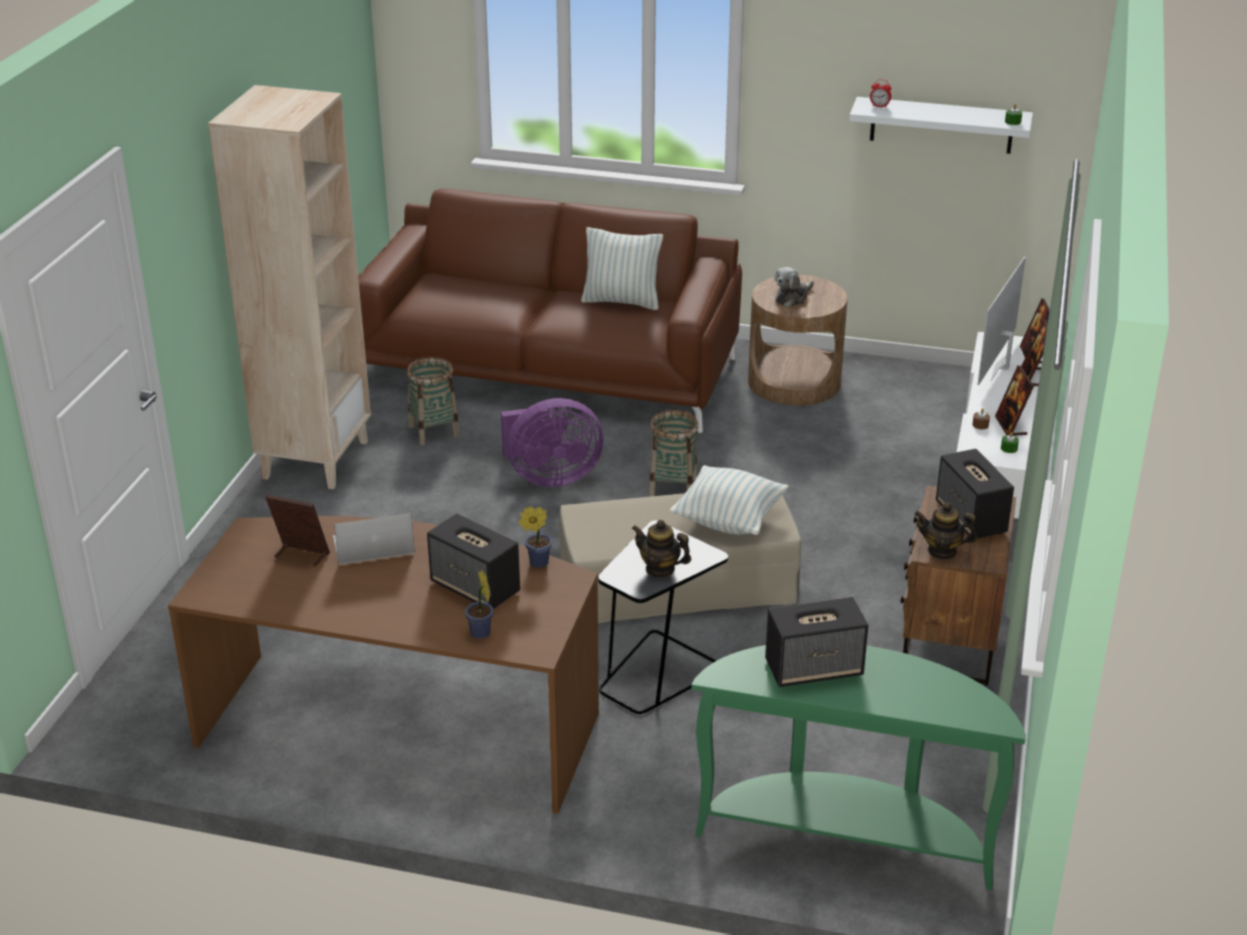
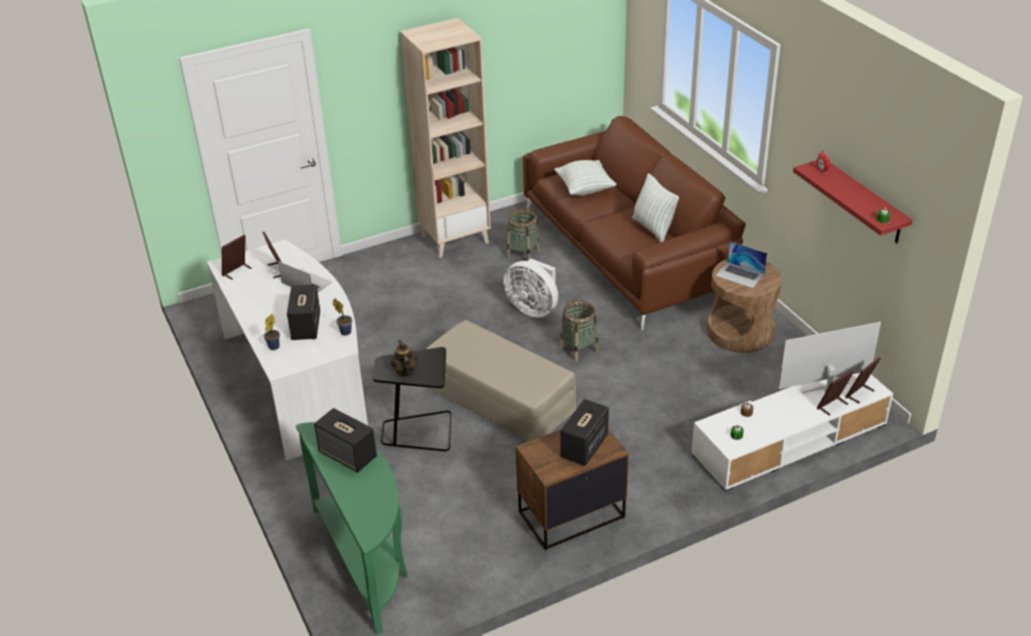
camera: 50 degrees right, 5 degrees up
(402, 722) = (299, 380): brown desk -> white desk
(550, 477) = (534, 308): purple fan -> white fan
(728, 520) = (518, 375): pillow -> pillow (585, 189)
(792, 297) = (740, 275): plush toy -> laptop
(941, 125) = (863, 202): white shelf -> red shelf
(942, 551) = (538, 452): teapot -> none
(1011, 426) = (762, 424): picture frame -> picture frame (237, 271)

